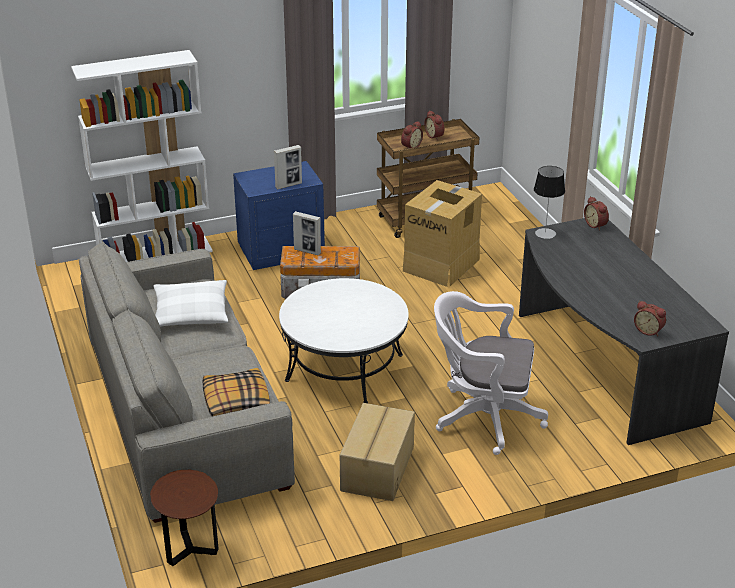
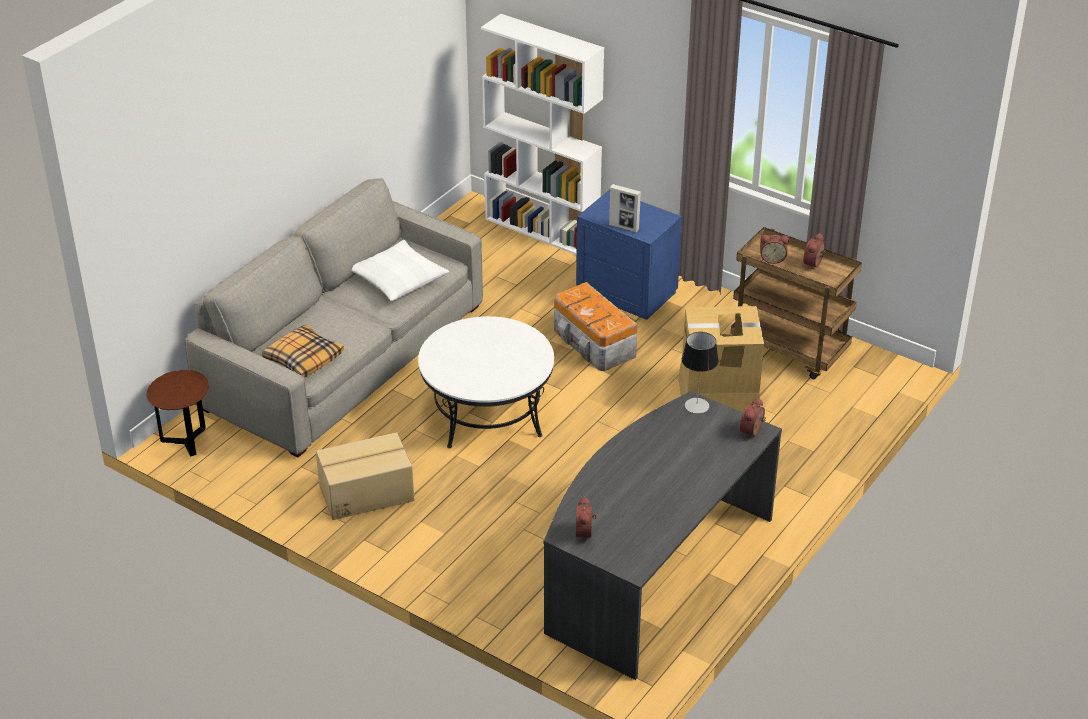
camera: 55 degrees right, 5 degrees up
(307, 251) = (591, 298): picture frame -> none
(483, 417) = (496, 524): white office chair -> none

